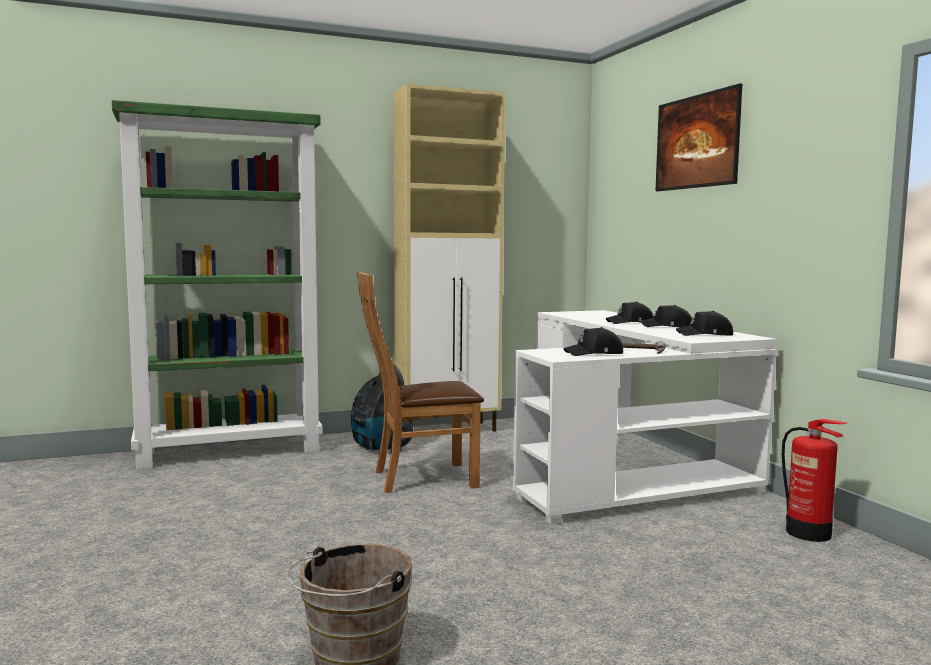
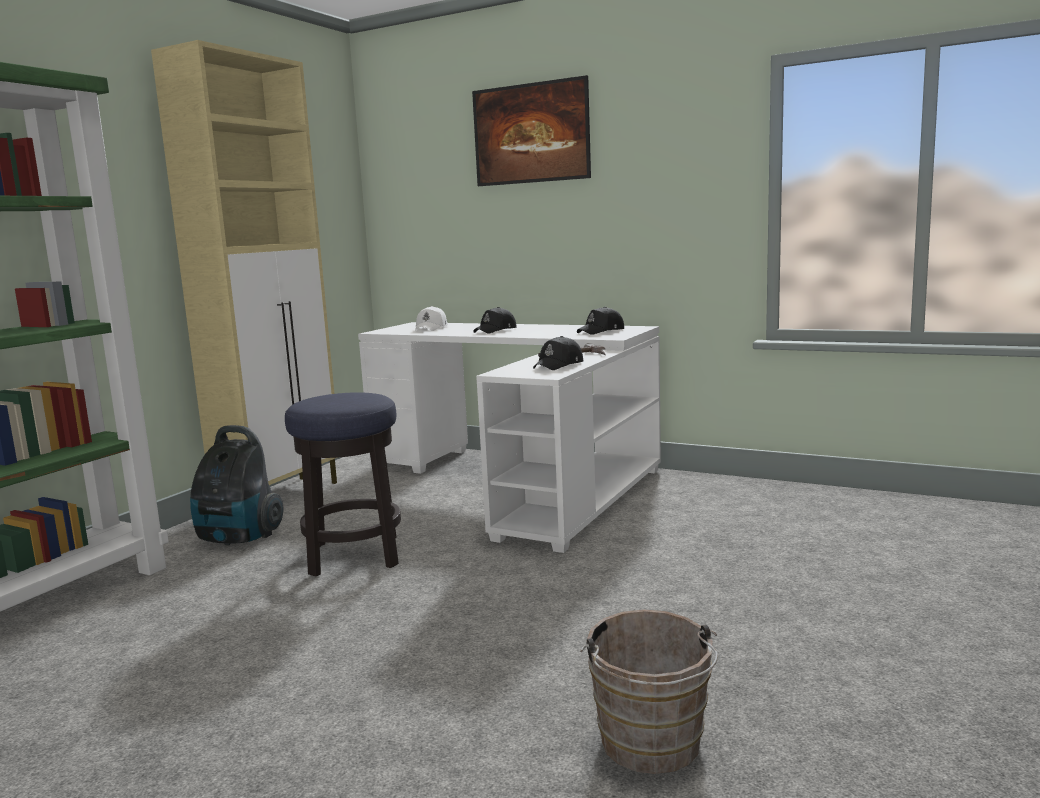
camera: 40 degrees left, 5 degrees up
(418, 478) = (354, 556): brown chair -> stool
(595, 315) = (431, 328): none -> white cap
(668, 327) = (542, 329): black cap -> none
(809, 533) = (738, 491): fire extinguisher -> none

